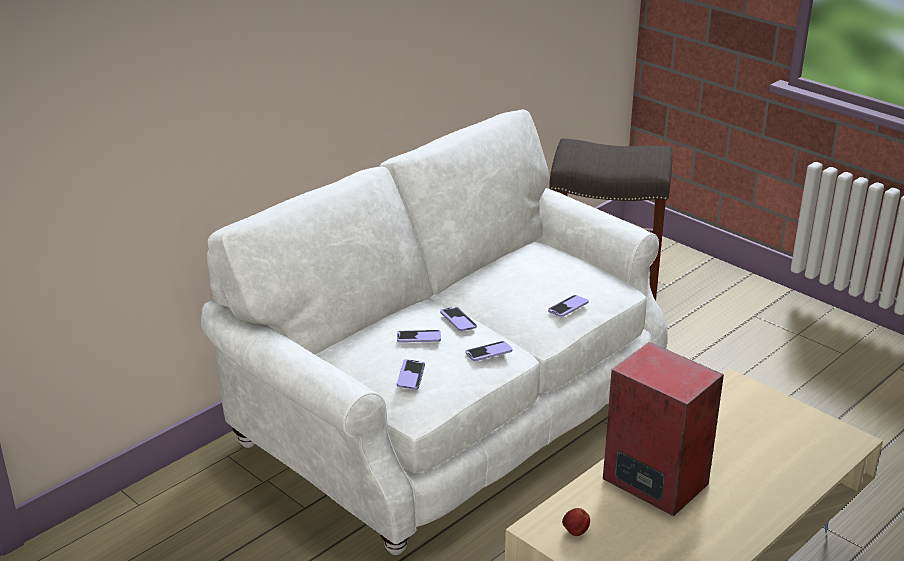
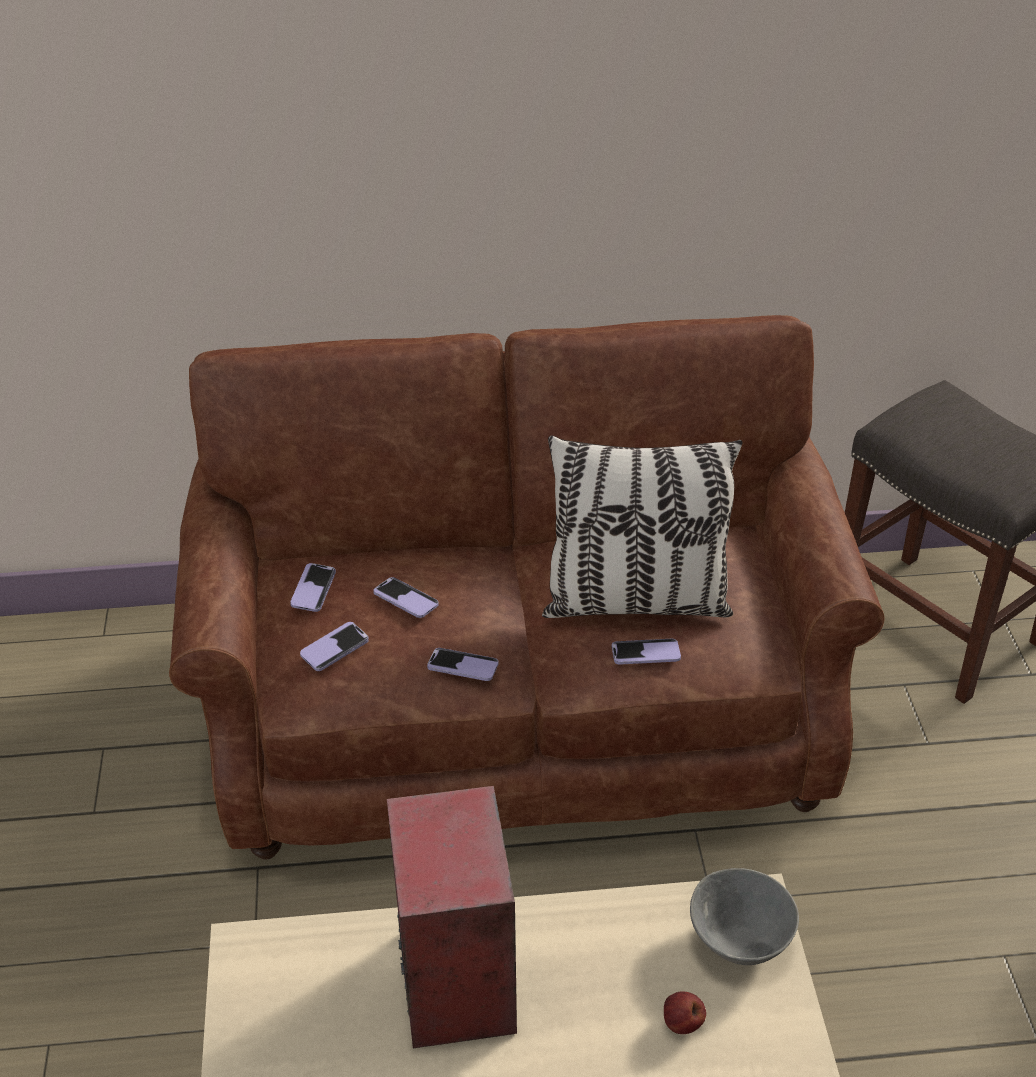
camera: 40 degrees right, 10 degrees up
(450, 415) = (520, 711): white sofa -> brown sofa
(458, 320) = (485, 598): phone -> phone (313, 589)
(533, 289) = (636, 602): none -> pillow
(575, 532) = (275, 984): apple -> apple (682, 1024)
(748, 401) = (737, 944): none -> grey bowl

